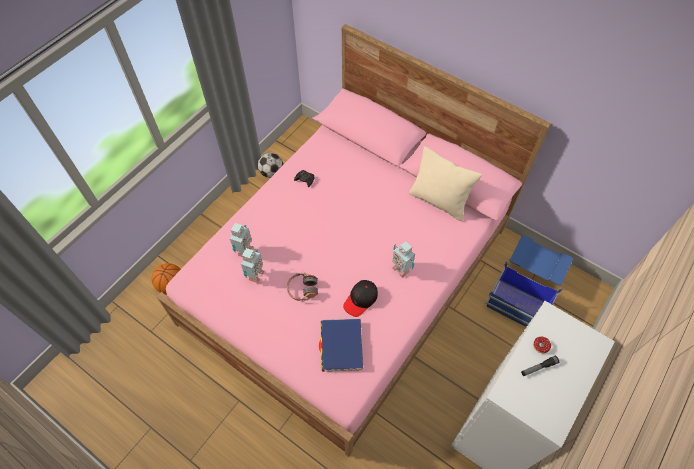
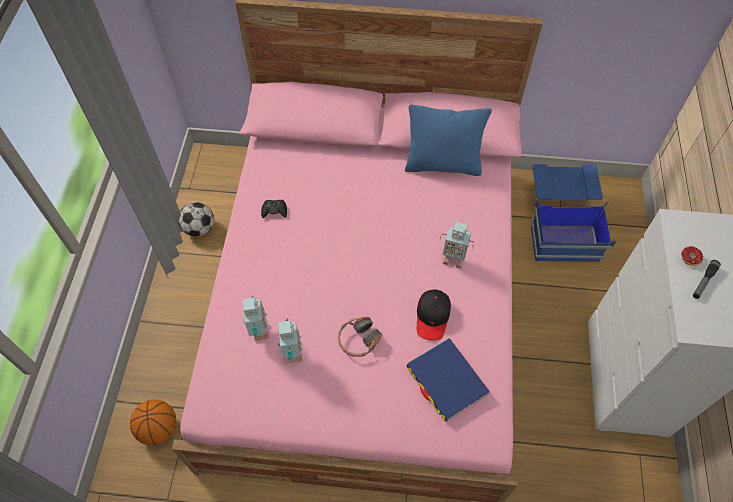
camera: 30 degrees left, 0 degrees up
(439, 201) = (443, 164): beige pillow -> blue pillow

